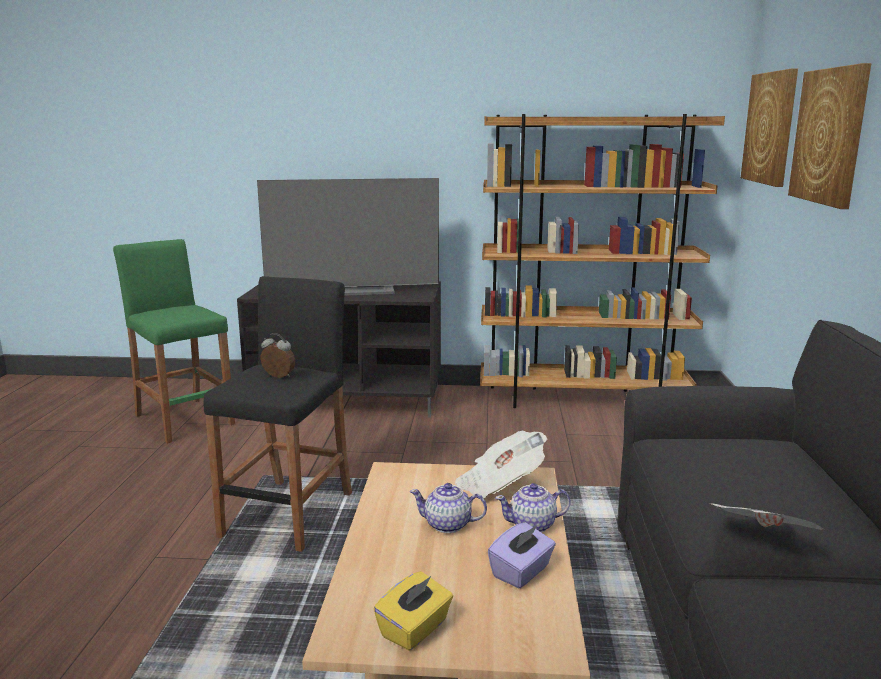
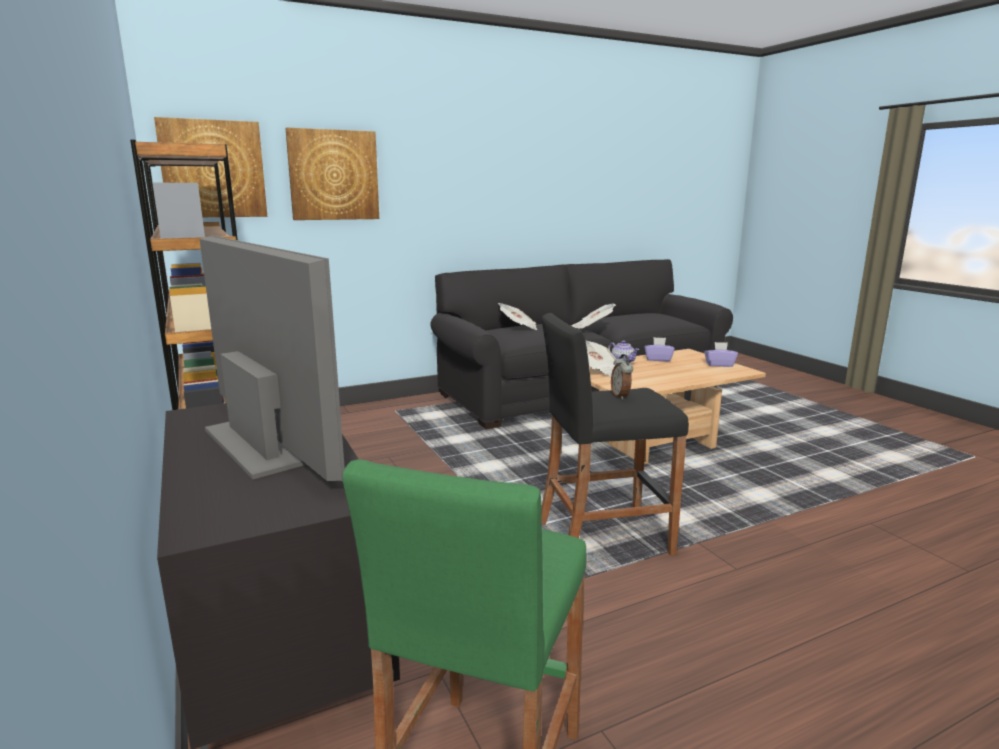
camera: 120 degrees left, 0 degrees up
(415, 629) = (719, 364): yellow tissue box -> purple tissue box
(448, 525) = (651, 372): teapot -> none
(777, 463) = (518, 327): none -> newspaper

